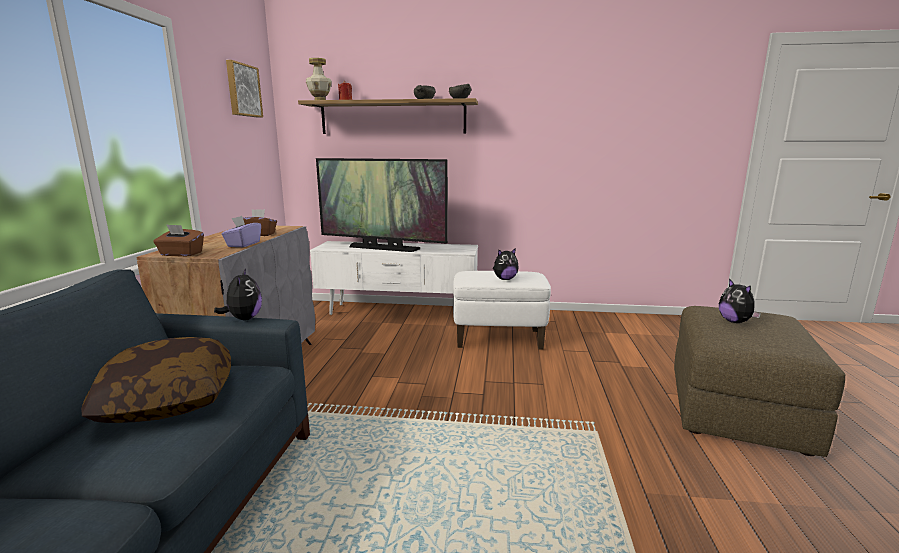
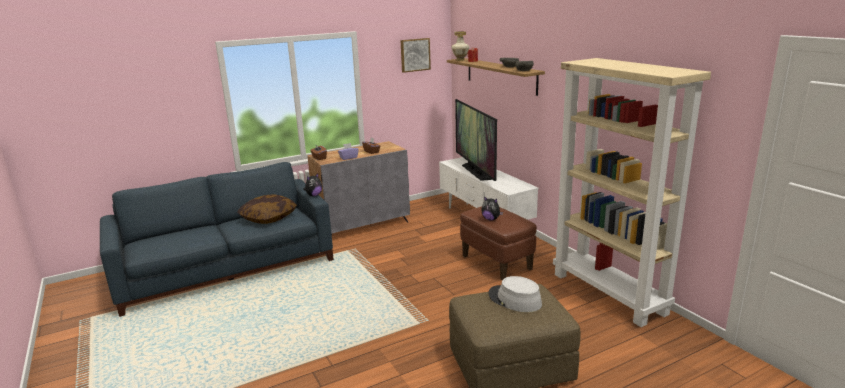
camera: 55 degrees right, 5 degrees up
(499, 339) = (496, 263): white ottoman -> brown ottoman
(619, 321) = (609, 293): none -> beige bookcase
(735, 322) = (514, 299): plush toy -> grey hat

